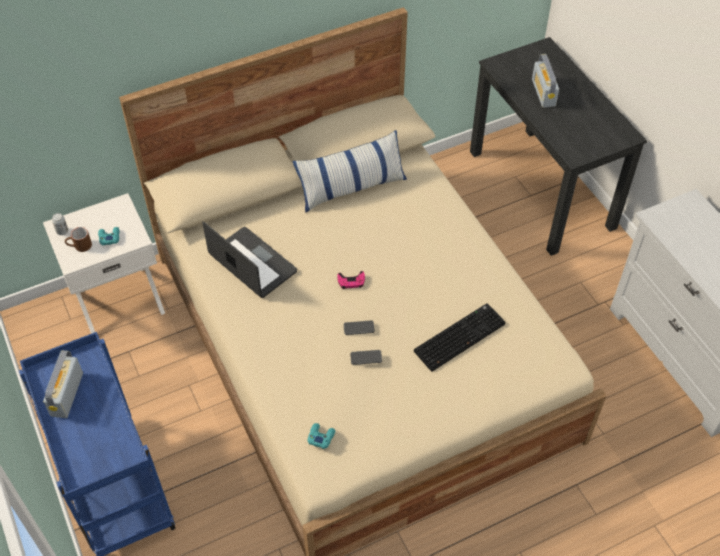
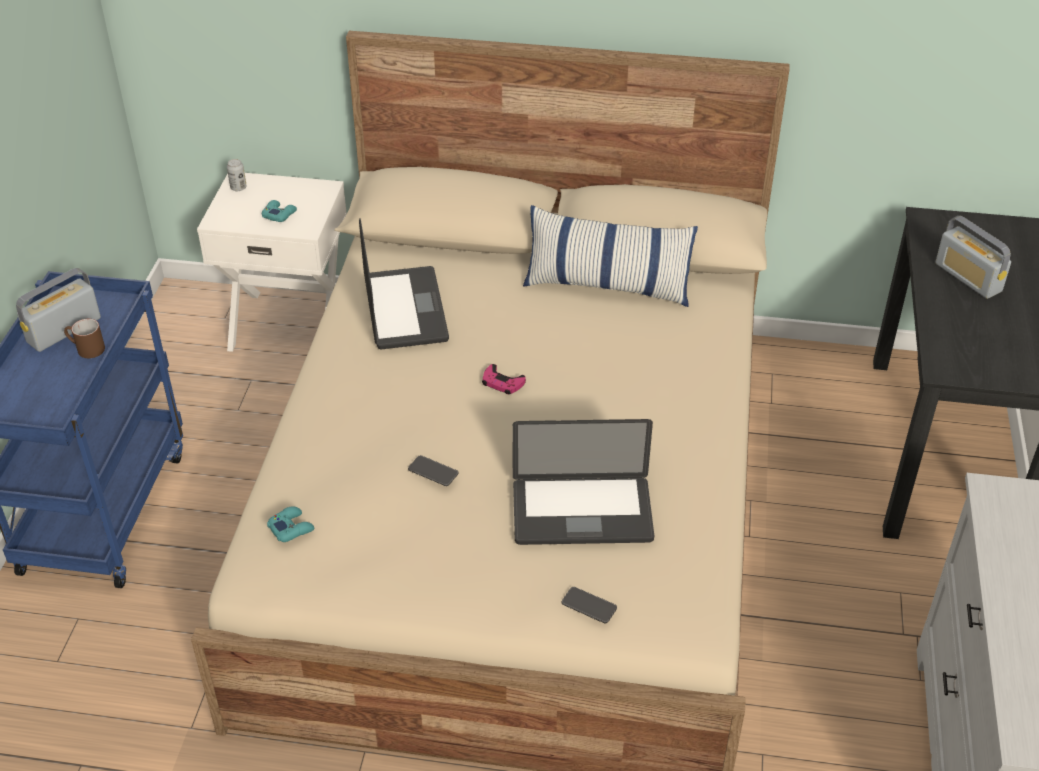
camera: 35 degrees right, 10 degrees down
(80, 247) = (240, 209): brown mug -> brown mug (86, 349)
(359, 328) = (459, 436): phone -> phone (589, 606)
(459, 336) = (582, 513): keyboard -> laptop
(543, 93) = (968, 277): radio -> radio turned 60 degrees counterclockwise

